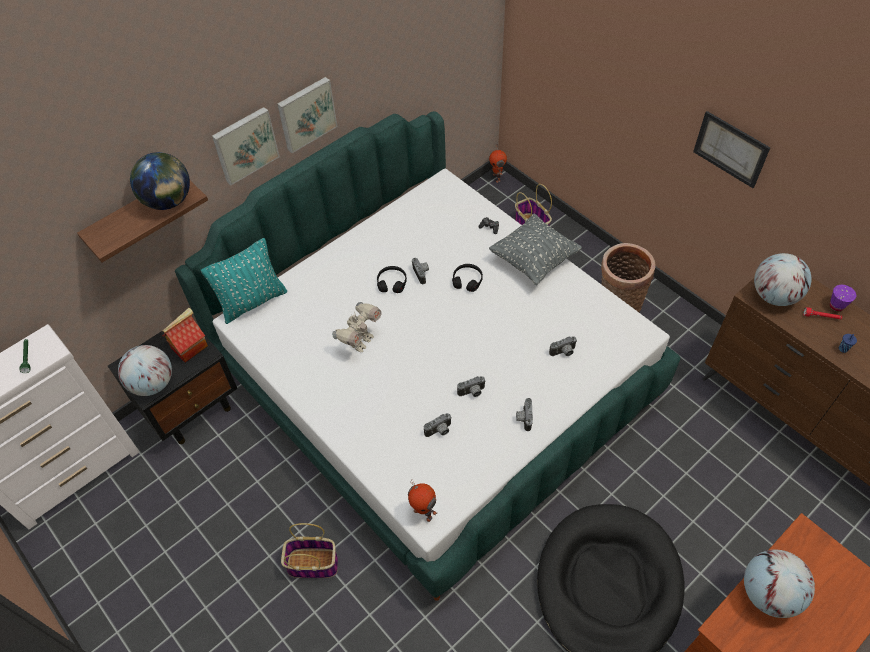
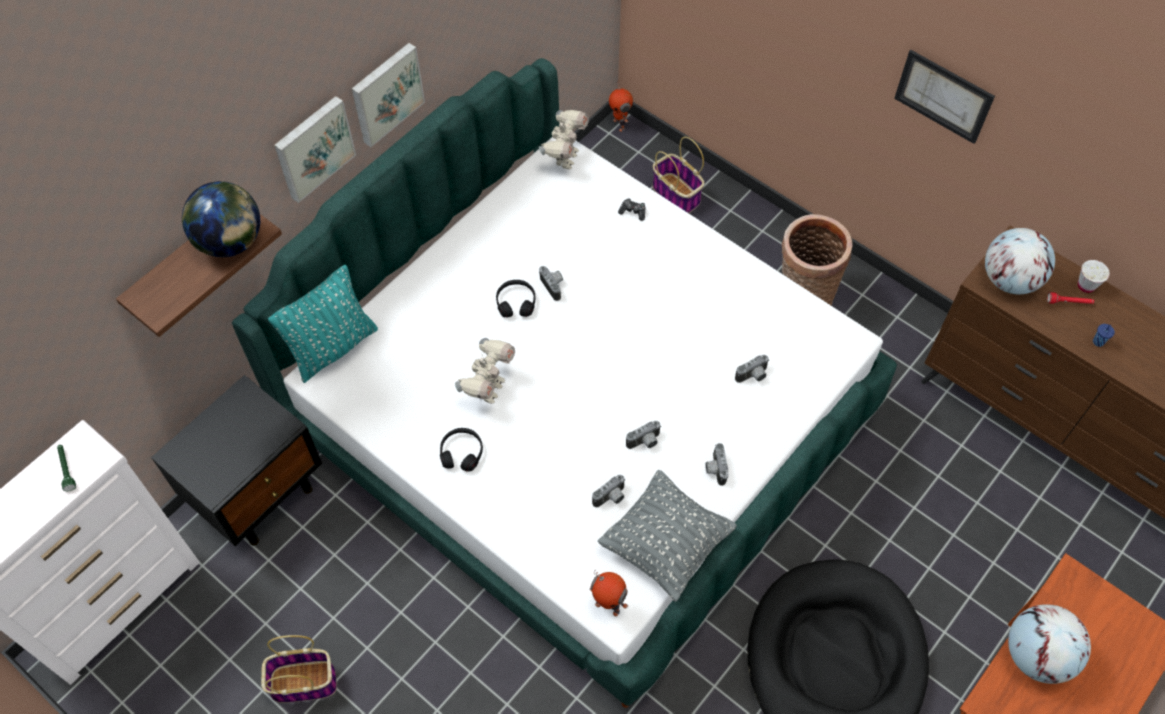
camera: 10 degrees left, 5 degrees up
(153, 384) = (219, 475): globe -> none
(190, 346) = (259, 418): toy house -> none
(313, 563) = (461, 681): basket -> basket (305, 682)
(445, 187) = (565, 158): none -> toy robot
(467, 280) = (615, 289): black headphones -> black headphones (461, 452)
(533, 260) = (697, 253): grey pillow -> grey pillow (665, 544)
(836, 306) = (1086, 286): purple cup -> white cup

